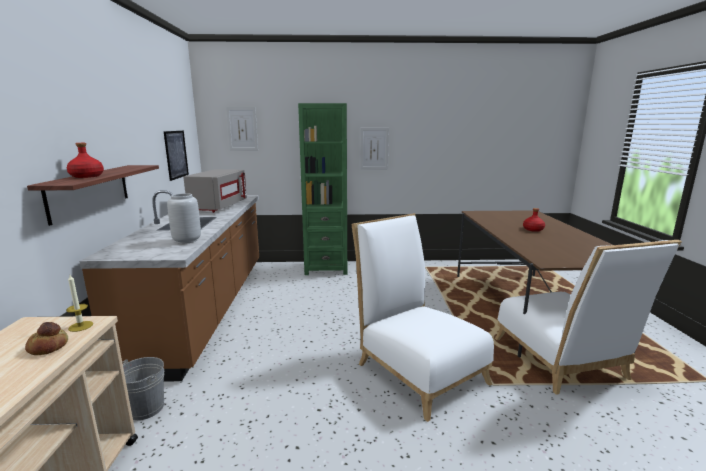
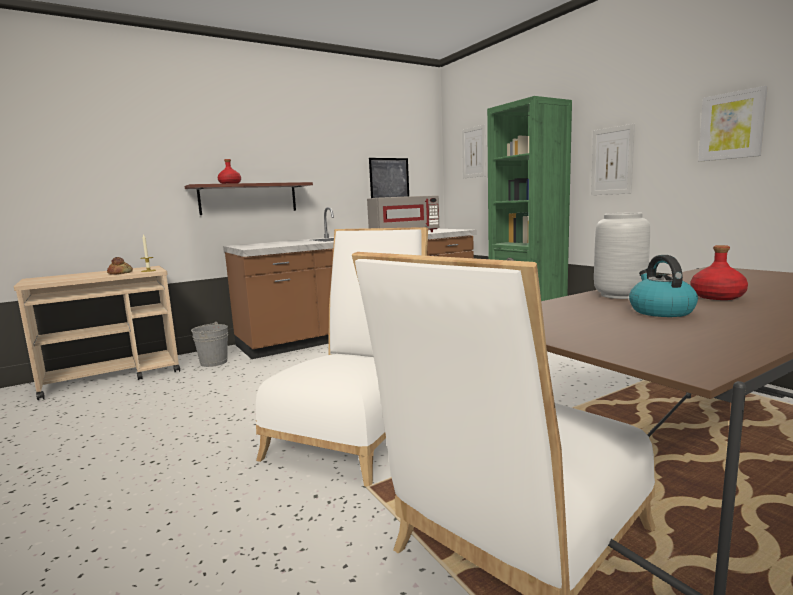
camera: 60 degrees right, 5 degrees down
(187, 241) = (289, 244): grey vase -> grey vase (619, 295)
(440, 137) = (732, 126): none -> picture
(553, 241) = (660, 311): none -> kettle

